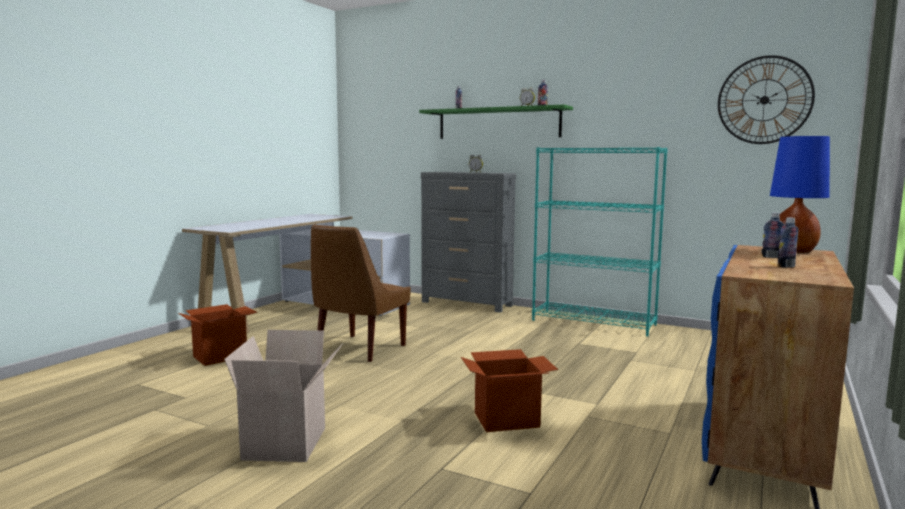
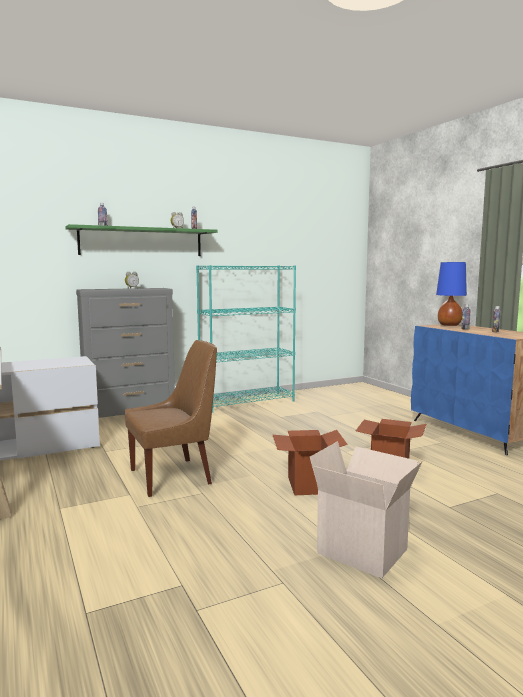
camera: 55 degrees left, 0 degrees up
(220, 357) = (74, 543): cardboard box -> cardboard box (308, 485)
(358, 349) = (174, 476): brown chair -> brown chair turned 90 degrees counterclockwise
(764, 100) = (326, 235): wall clock -> none

